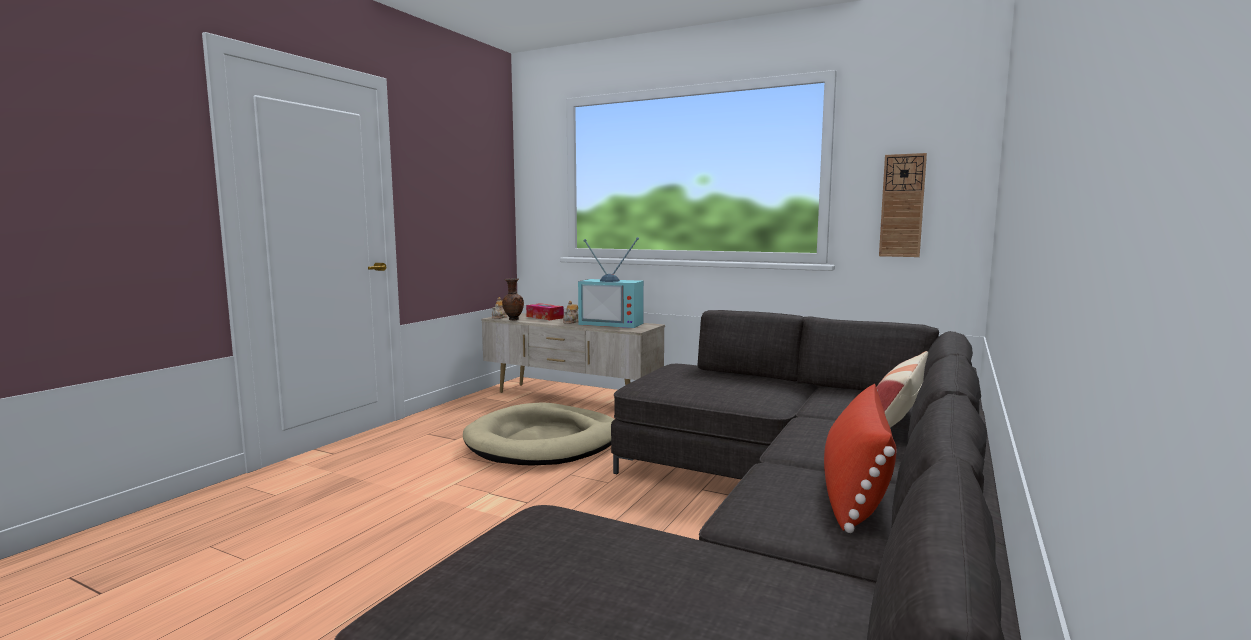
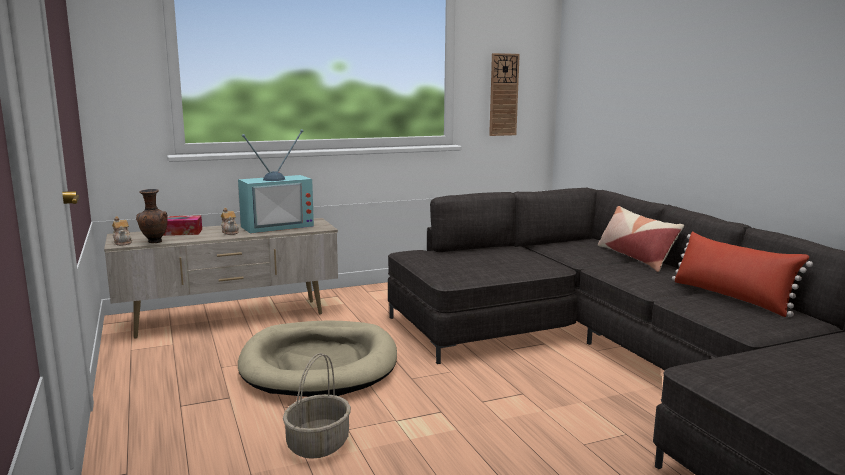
camera: 50 degrees left, 5 degrees up
(422, 483) = (318, 444): none -> basket

